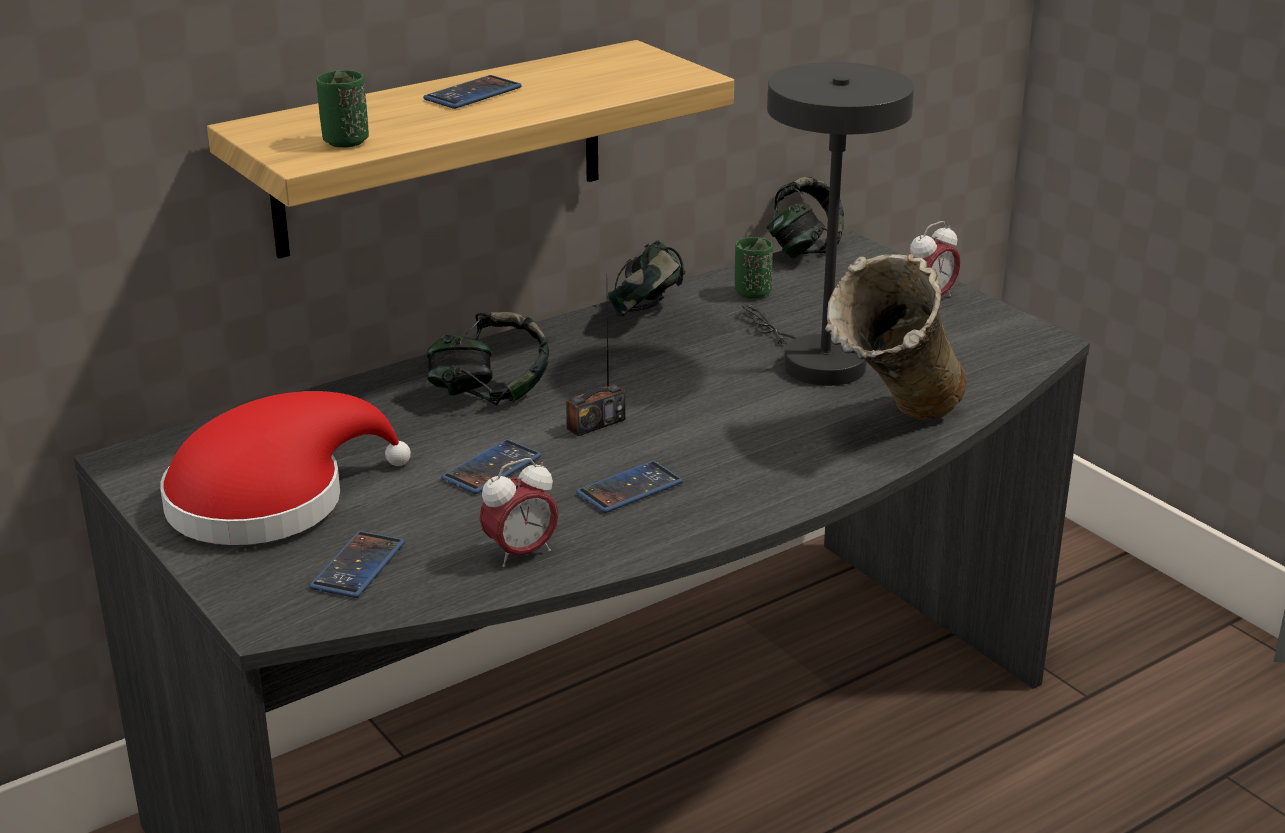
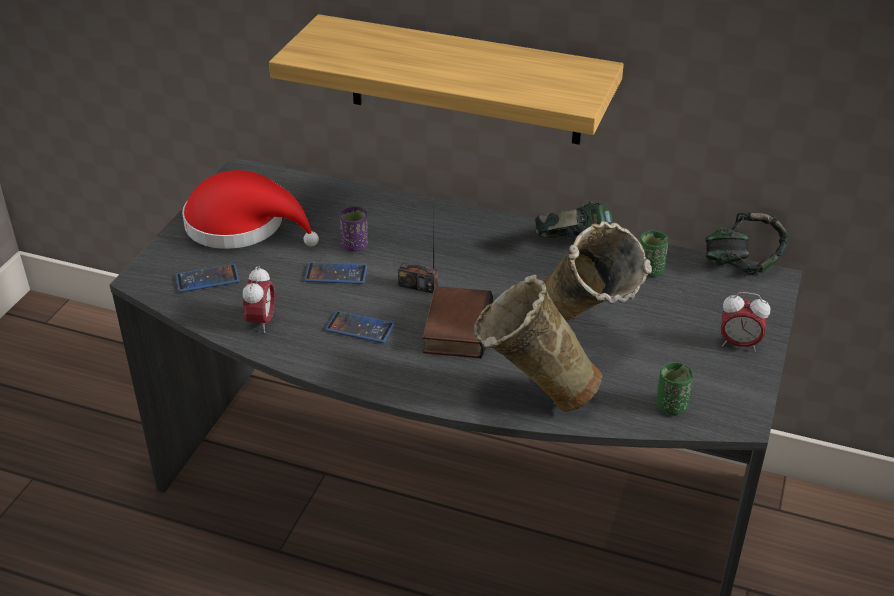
camera: 55 degrees right, 10 degrees up
(345, 142) = (334, 54): green cup -> green cup (671, 406)
(448, 436) = (355, 245): none -> purple cup
(472, 94) = (452, 55): phone -> none
(490, 394) = (413, 237): headphones -> none
(520, 554) = (261, 322): alarm clock -> alarm clock turned 105 degrees counterclockwise
(711, 429) = (455, 328): none -> book
(813, 361) = (586, 331): grey table lamp -> beige vase

